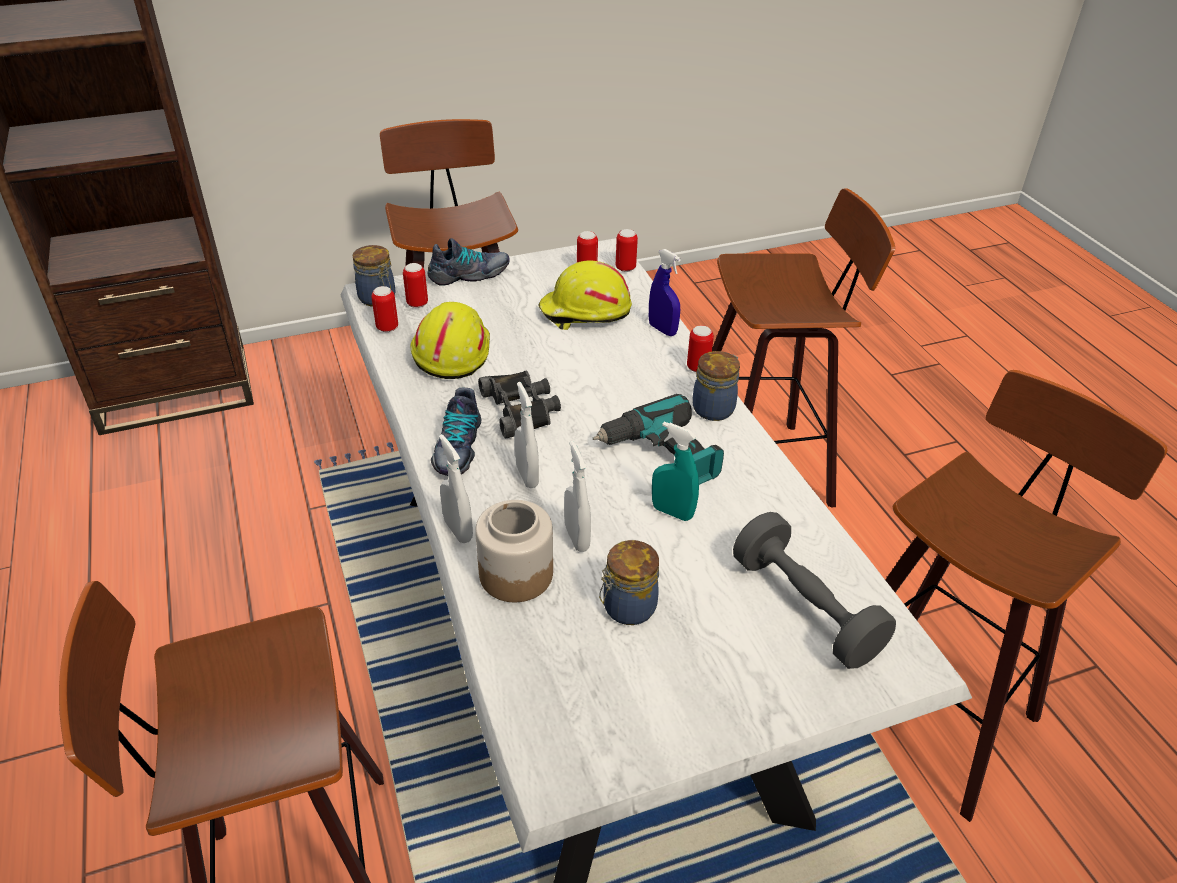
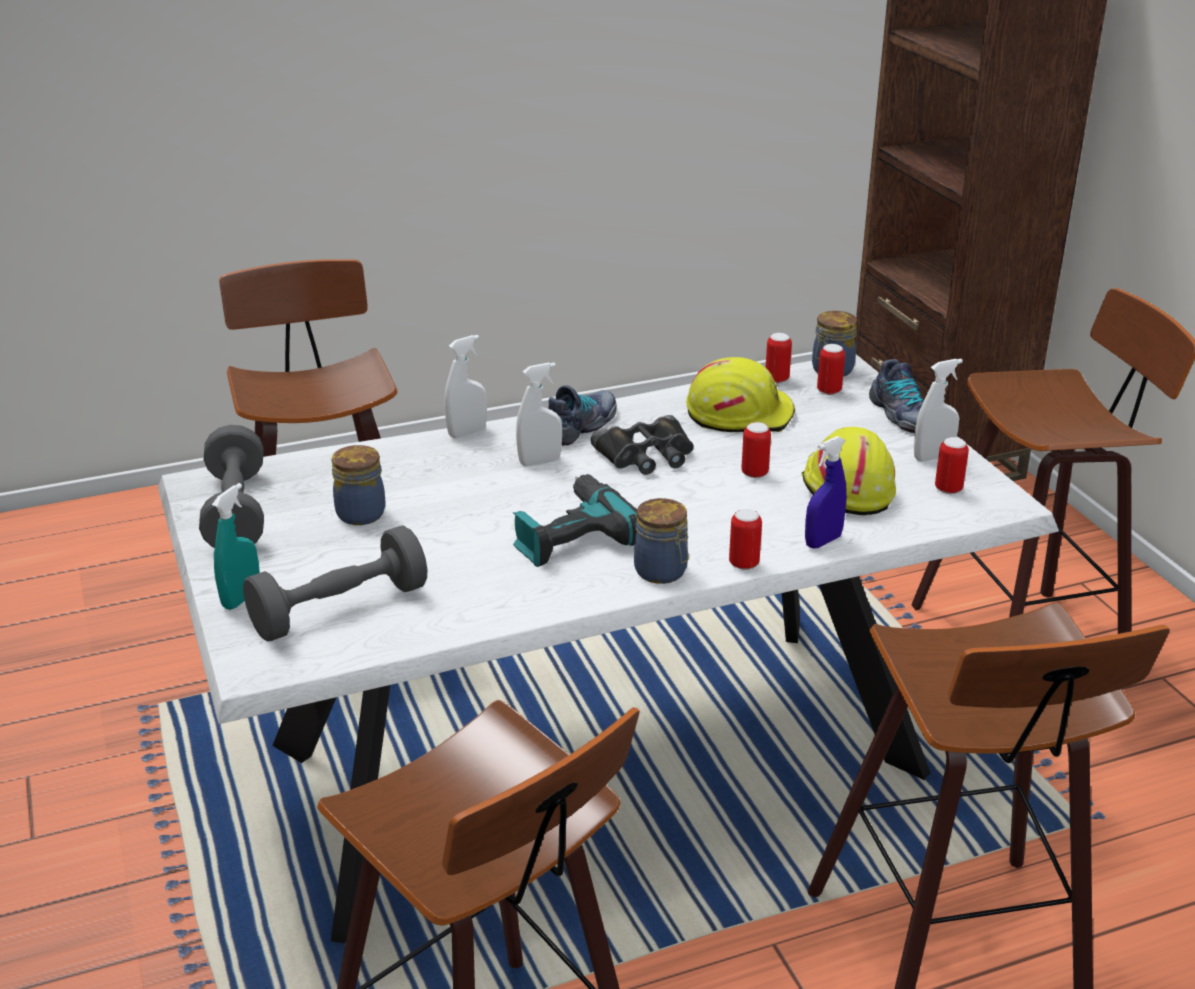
camera: 90 degrees right, 10 degrees down
(457, 447) = (582, 426): shoe -> shoe turned 120 degrees clockwise
(515, 573) = (410, 460): jar -> none
(577, 538) = (452, 488): white spray bottle -> white spray bottle (933, 457)
(625, 268) = (967, 517): can -> can (754, 473)
(627, 724) = (236, 512): none -> grey dumbbell
(672, 512) = (483, 539): turquoise spray bottle -> turquoise spray bottle (241, 598)

